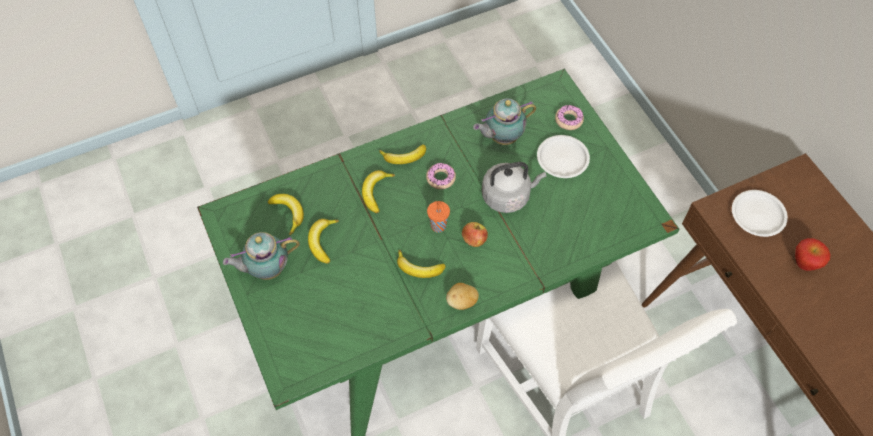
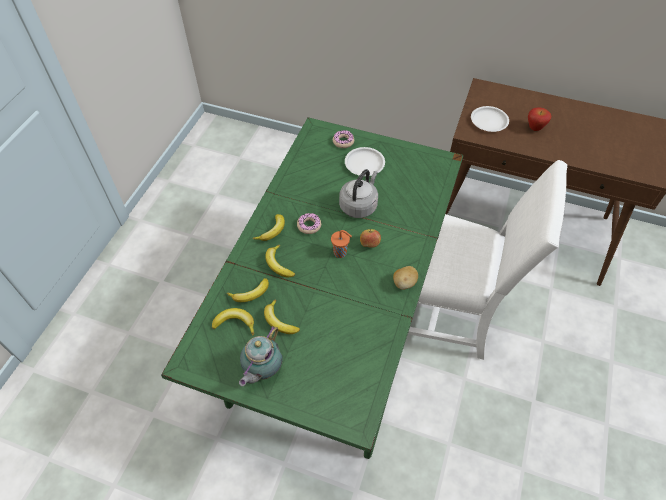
camera: 45 degrees left, 5 degrees down
(419, 269) = (358, 286): banana -> banana (251, 294)
(501, 138) = (317, 177): teapot -> none

